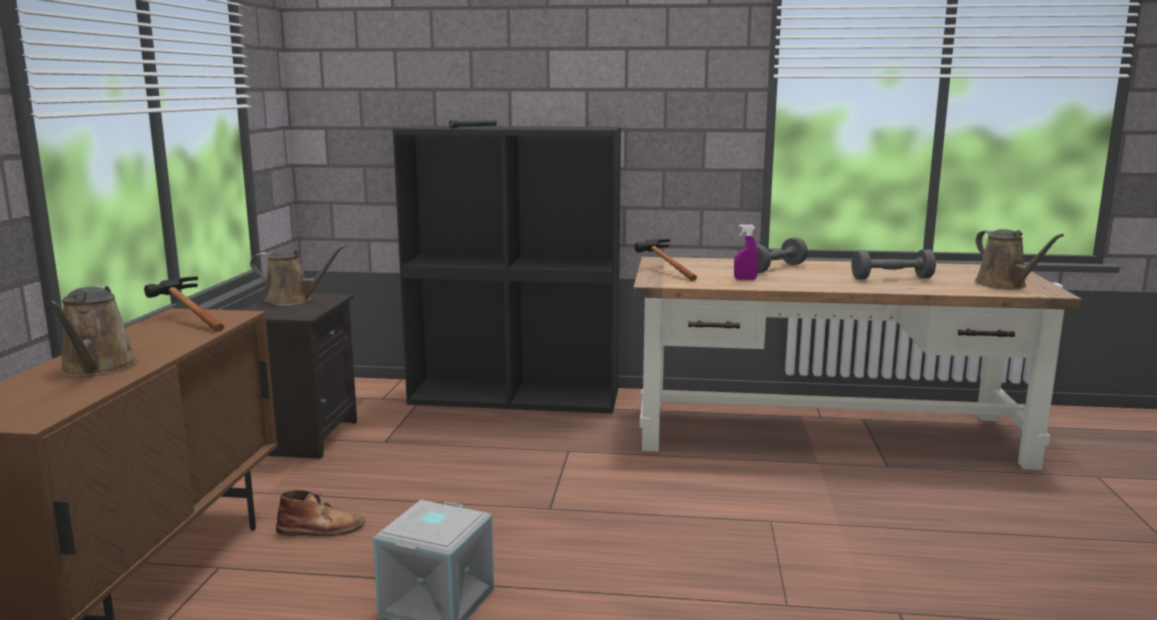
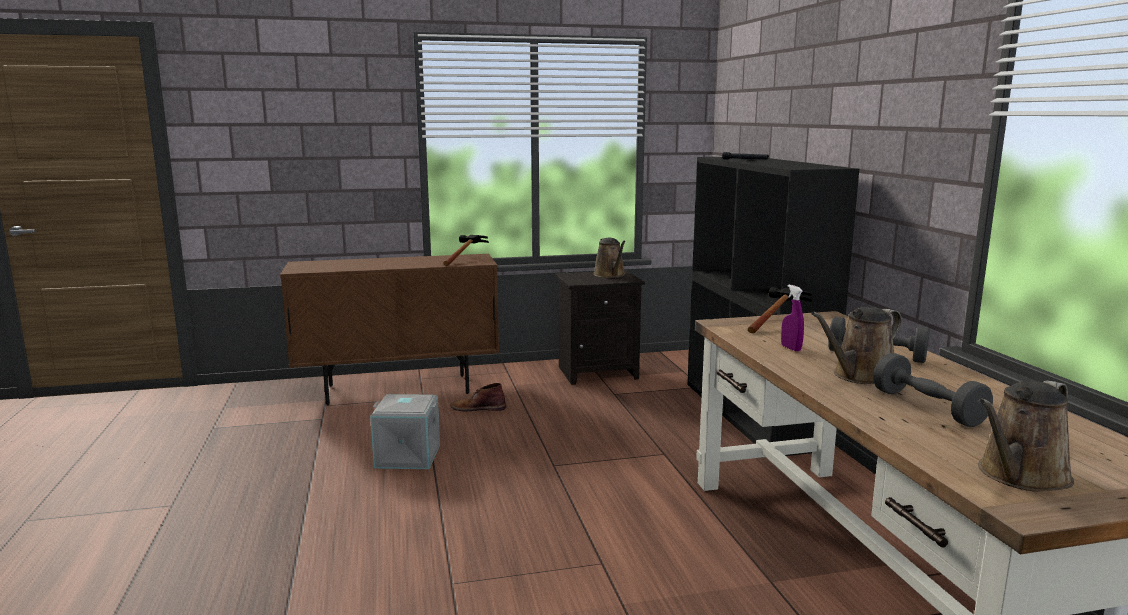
camera: 70 degrees right, 0 degrees up
(97, 368) = (370, 264): brown watering can -> brown watering can (860, 376)
(321, 529) = (478, 408): brown boot -> brown boot turned 120 degrees clockwise

